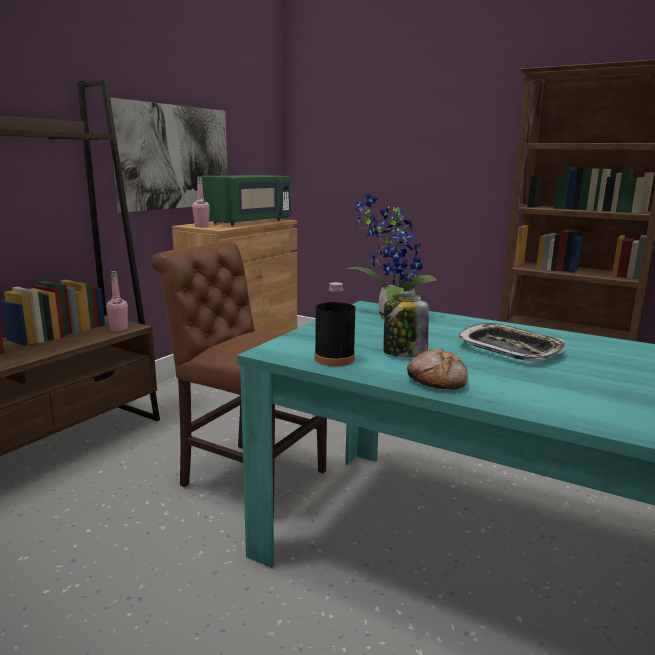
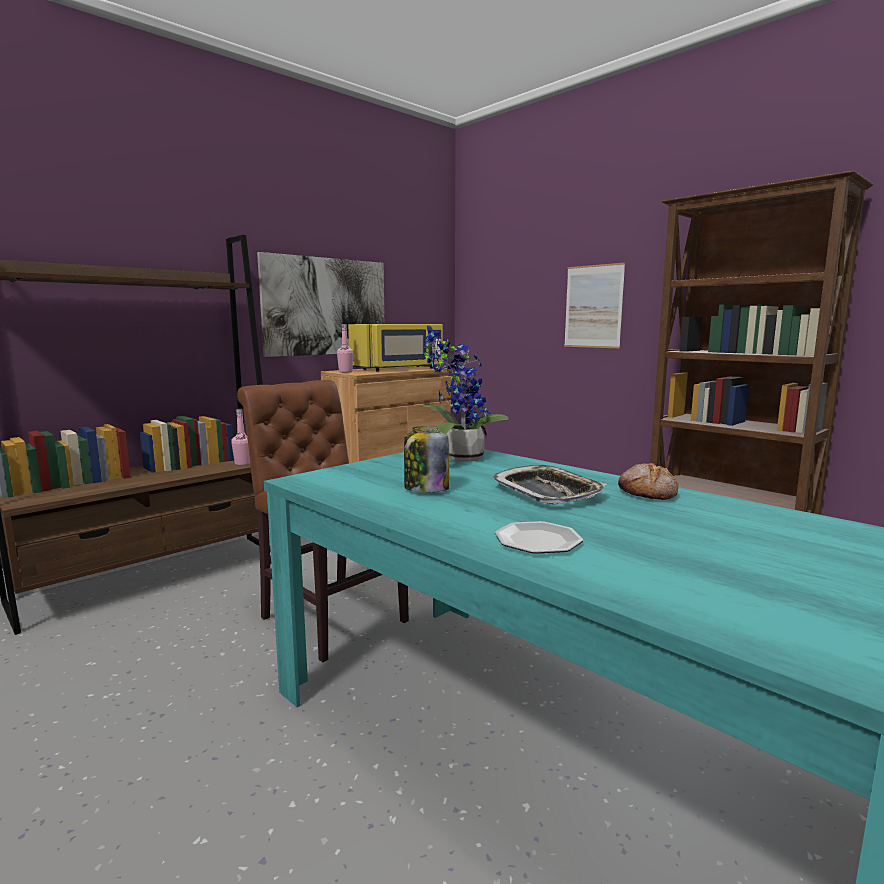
camera: 15 degrees right, 5 degrees down
(249, 222) = (399, 369): green microwave -> yellow microwave
(334, 359) = (348, 489): black bottle -> none
(435, 162) = (593, 306): none -> picture
(437, 381) = (424, 515): bread -> bread (648, 493)
(562, 398) = (538, 541): none -> plate

